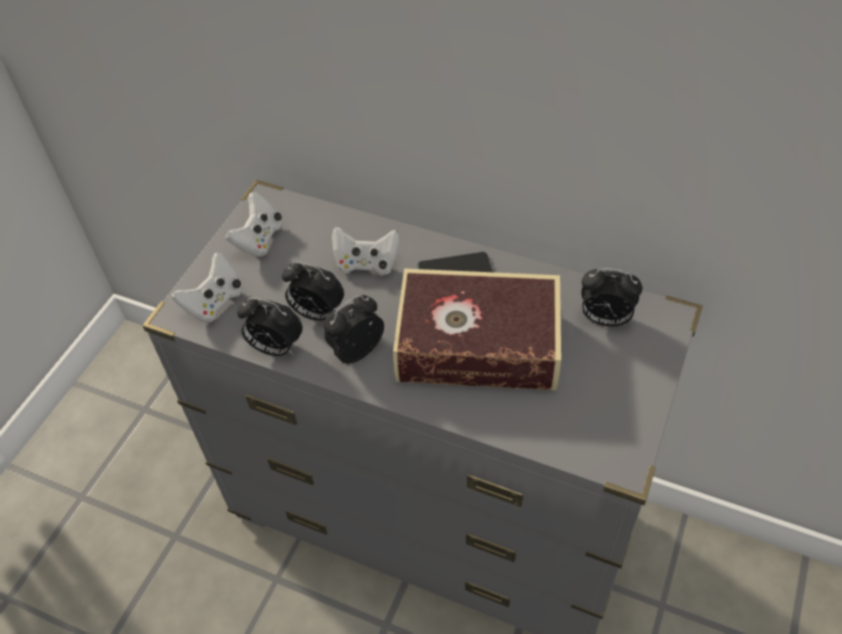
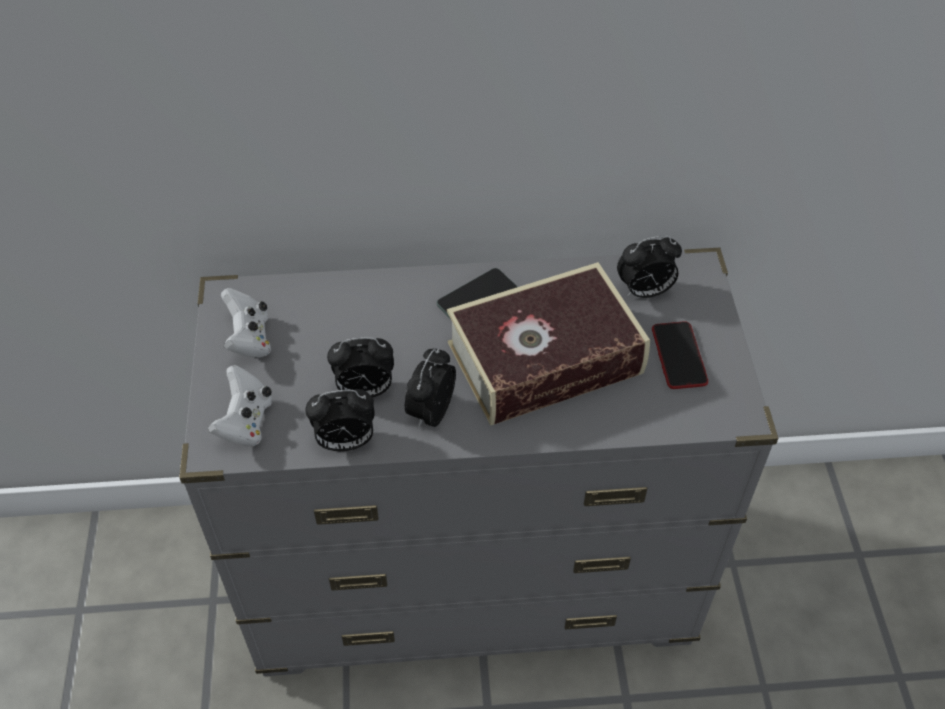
camera: 30 degrees left, 0 degrees up
(366, 264) = (383, 322): white game controller -> none
(599, 388) = (679, 356): none -> phone

